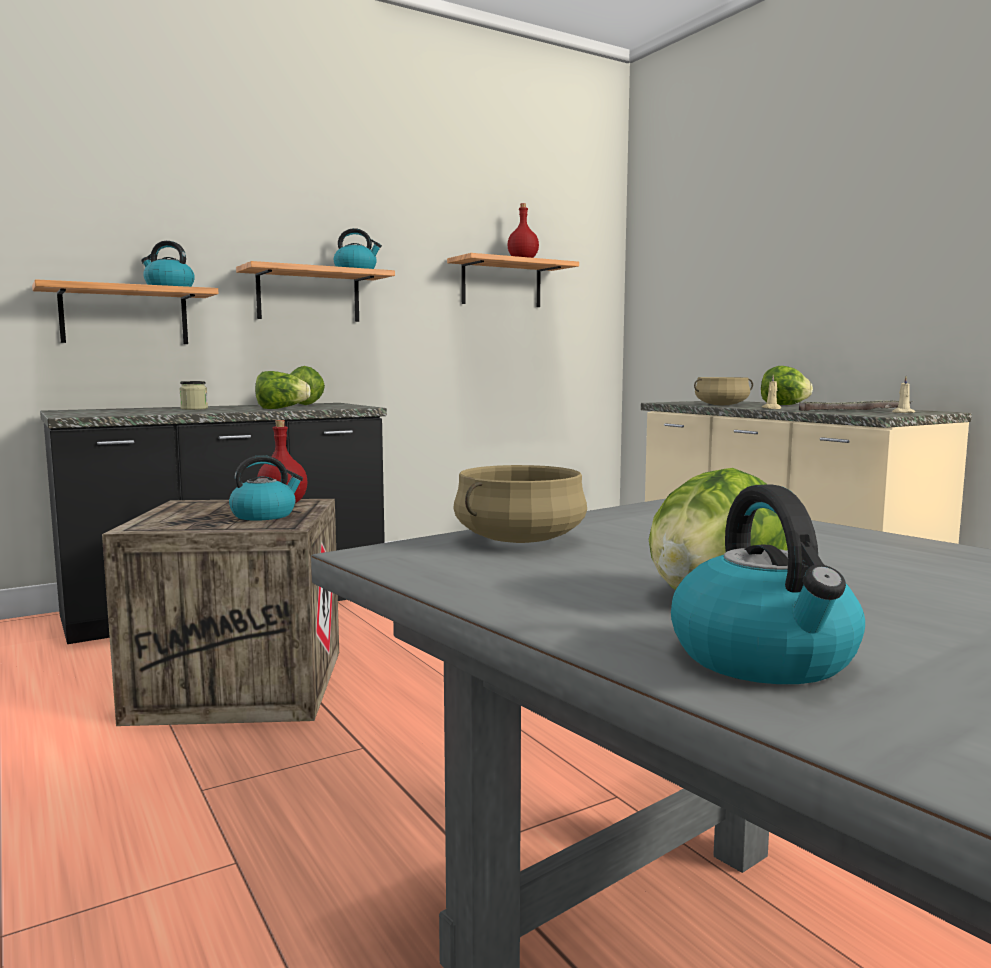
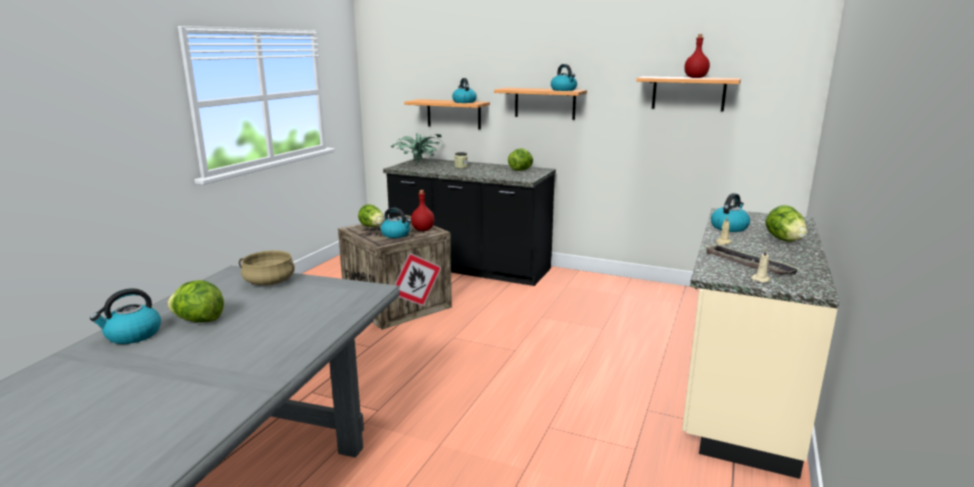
camera: 55 degrees right, 10 degrees up
(93, 412) = (418, 164): none -> potted plant
(281, 408) = (487, 174): lettuce -> lettuce (373, 227)
(721, 405) = (729, 227): beige cooking pot -> kettle

